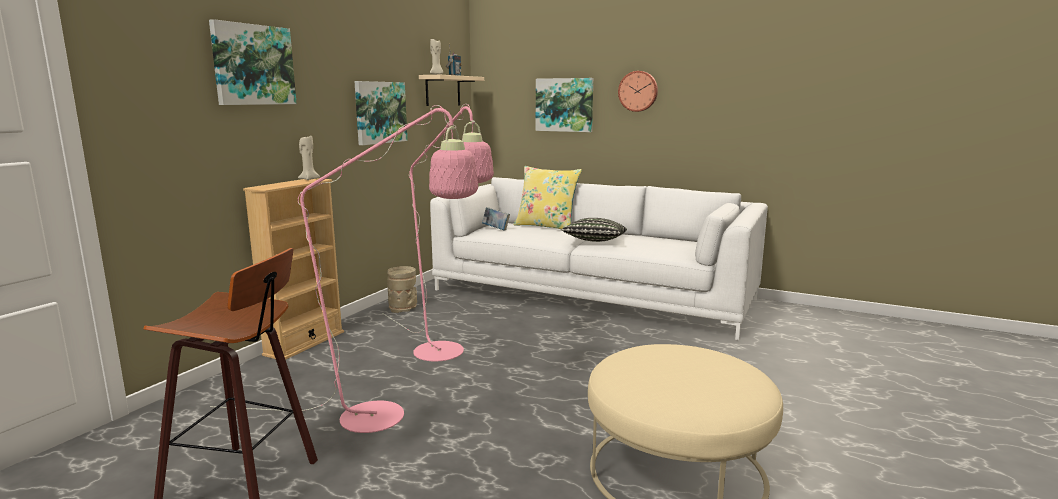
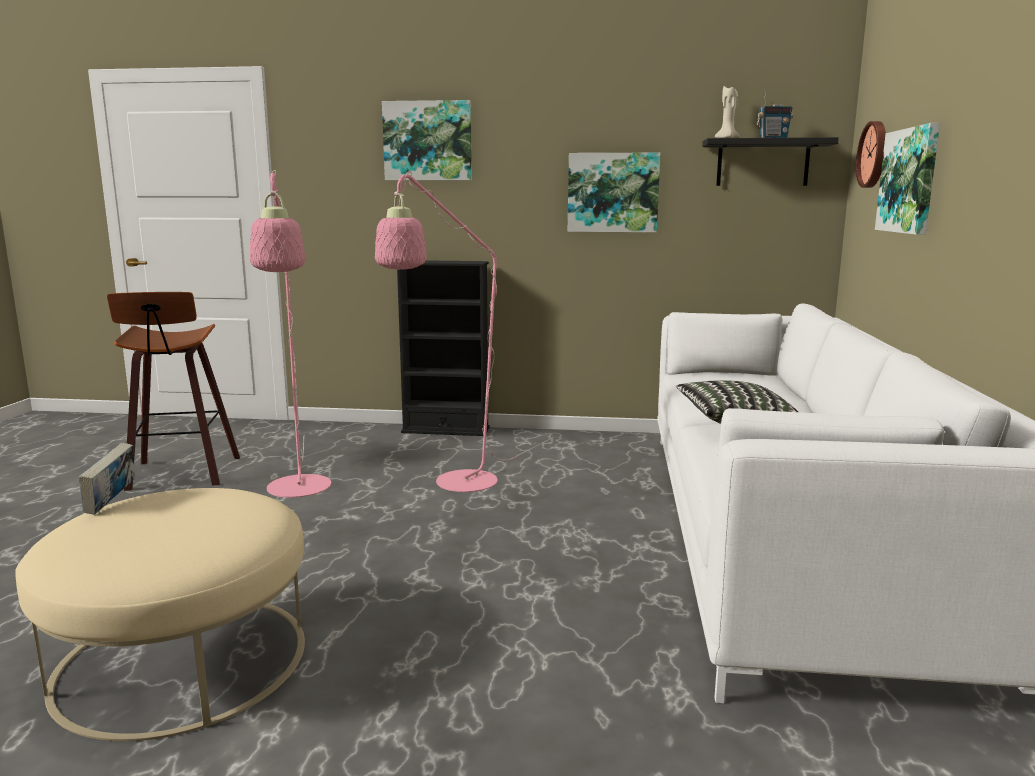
camera: 70 degrees right, 0 degrees up
(304, 343) = (446, 430): beige bookcase -> black bookcase
(309, 179) = (471, 261): beige candle -> none
(403, 308) = (578, 442): beige vase -> none
(443, 91) = (762, 163): beige shelf -> black shelf
(496, 229) = (714, 377): book -> book (112, 503)
(546, 226) = (788, 395): yellow pillow -> none
(638, 91) = (982, 144): wall clock -> wall clock (874, 154)

